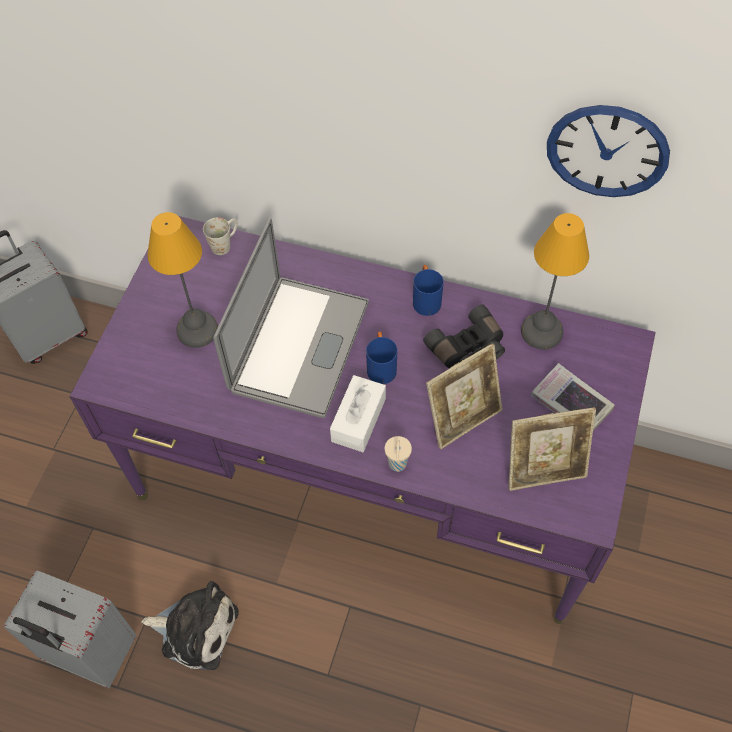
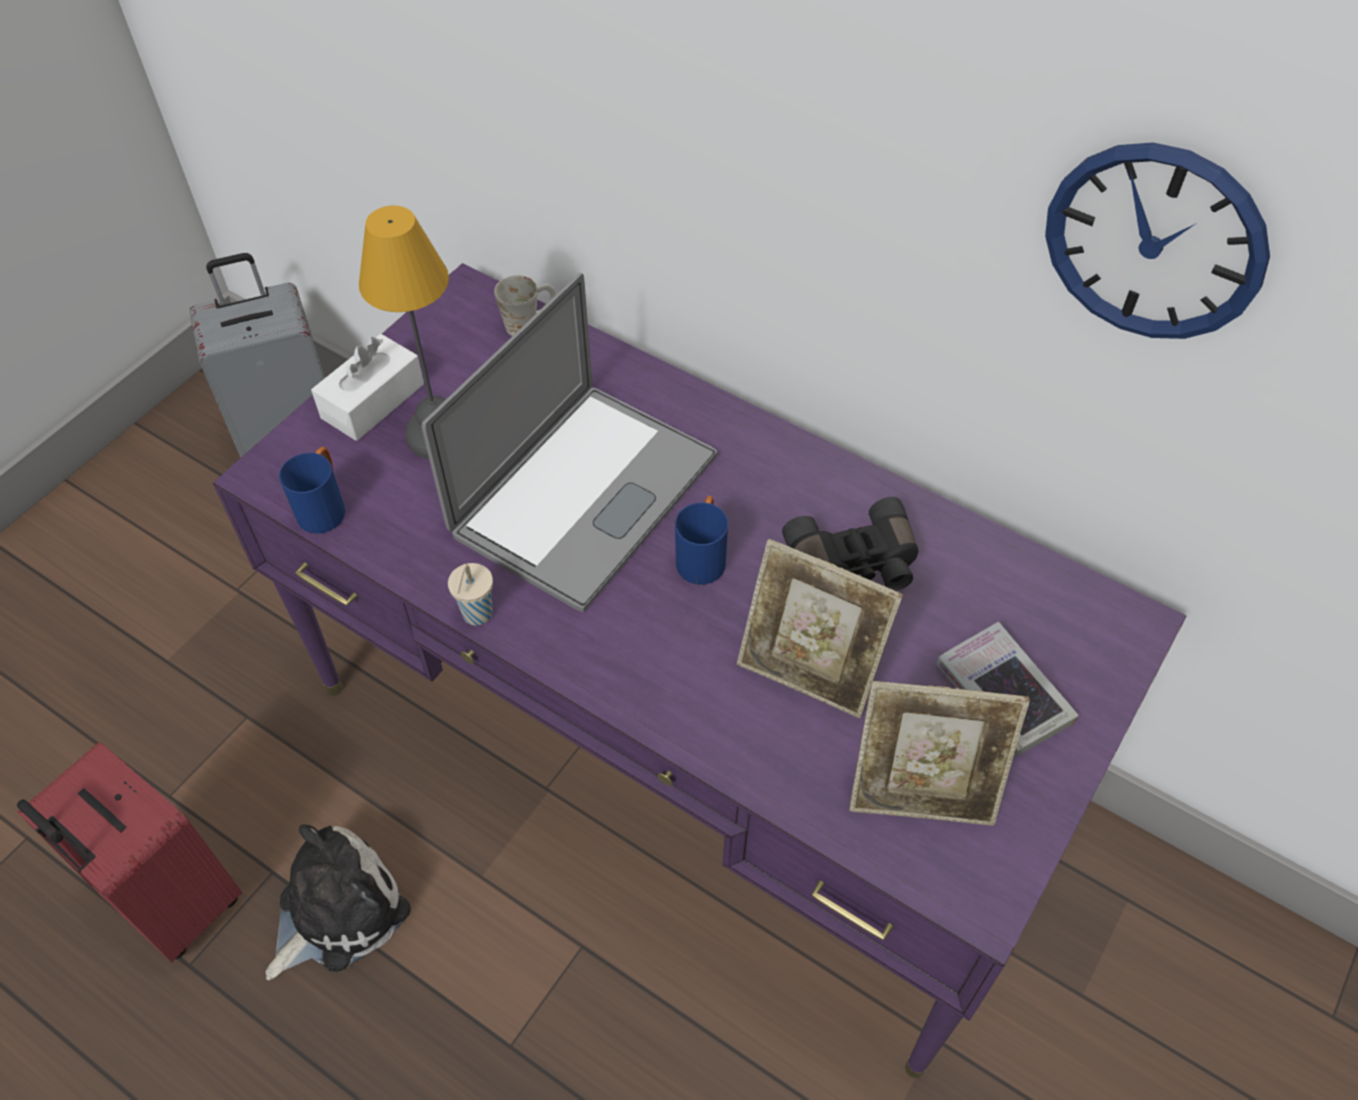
camera: 15 degrees right, 5 degrees down
(90, 653) = (170, 901): grey suitcase -> red suitcase
(195, 629) = (336, 910): plush toy -> plush toy turned 75 degrees counterclockwise
(358, 420) = (636, 629): white tissue box -> white tissue box (373, 401)
(397, 464) = (674, 717): beige cup -> beige cup (476, 615)
(426, 299) = (810, 473): blue mug -> blue mug (324, 507)
(462, 418) = (809, 671): picture frame -> picture frame turned 45 degrees clockwise
(543, 332) = (989, 568): table lamp -> none

